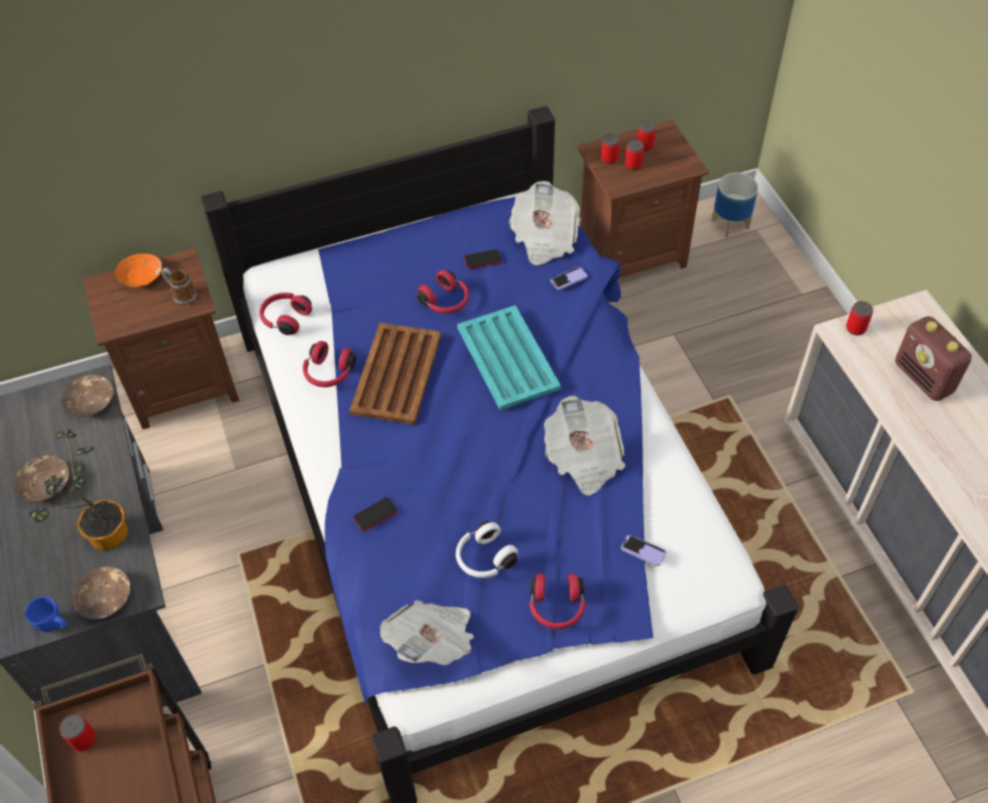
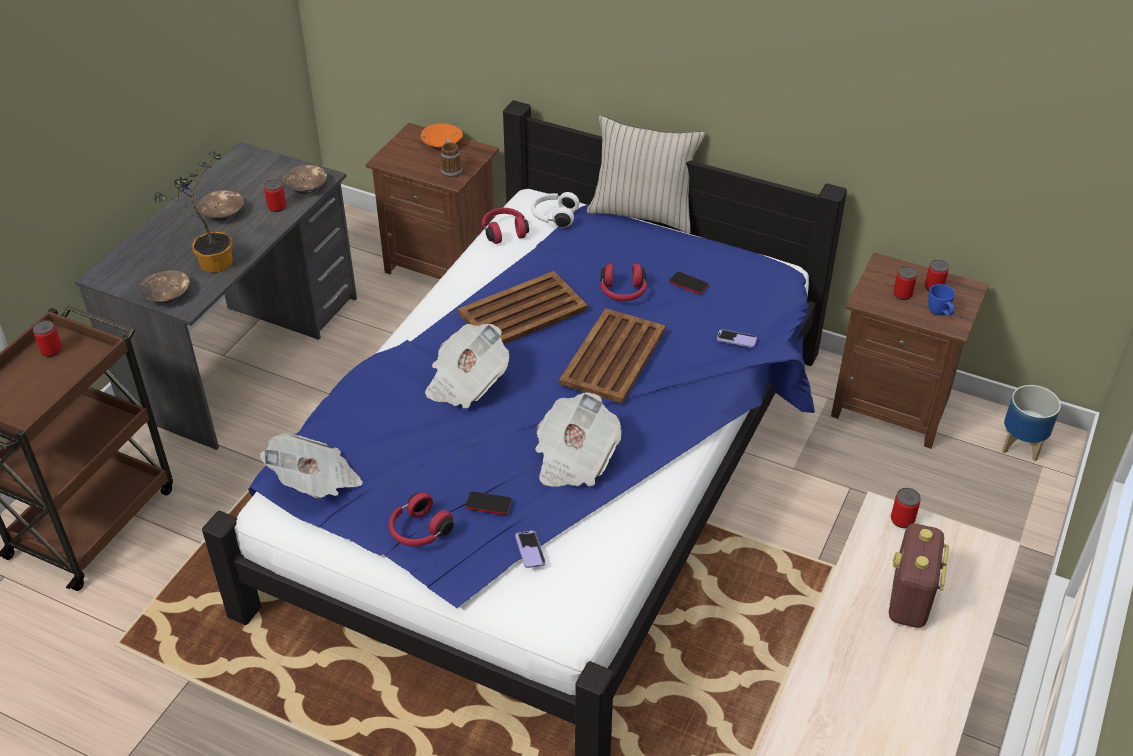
camera: 45 degrees right, 10 degrees down
(55, 625) = (125, 288): blue mug -> blue mug (940, 314)
(328, 373) = (482, 281): red headphones -> none
(373, 226) = (642, 213): none -> beige pillow
(375, 514) = (389, 383): phone -> phone (488, 504)
(484, 558) = (416, 463): white headphones -> white headphones (554, 216)
(508, 359) = (612, 357): turquoise tray -> brown tray
(544, 238) = (758, 301): newspaper -> newspaper (466, 383)
(609, 159) = (887, 278): can -> can (277, 207)

